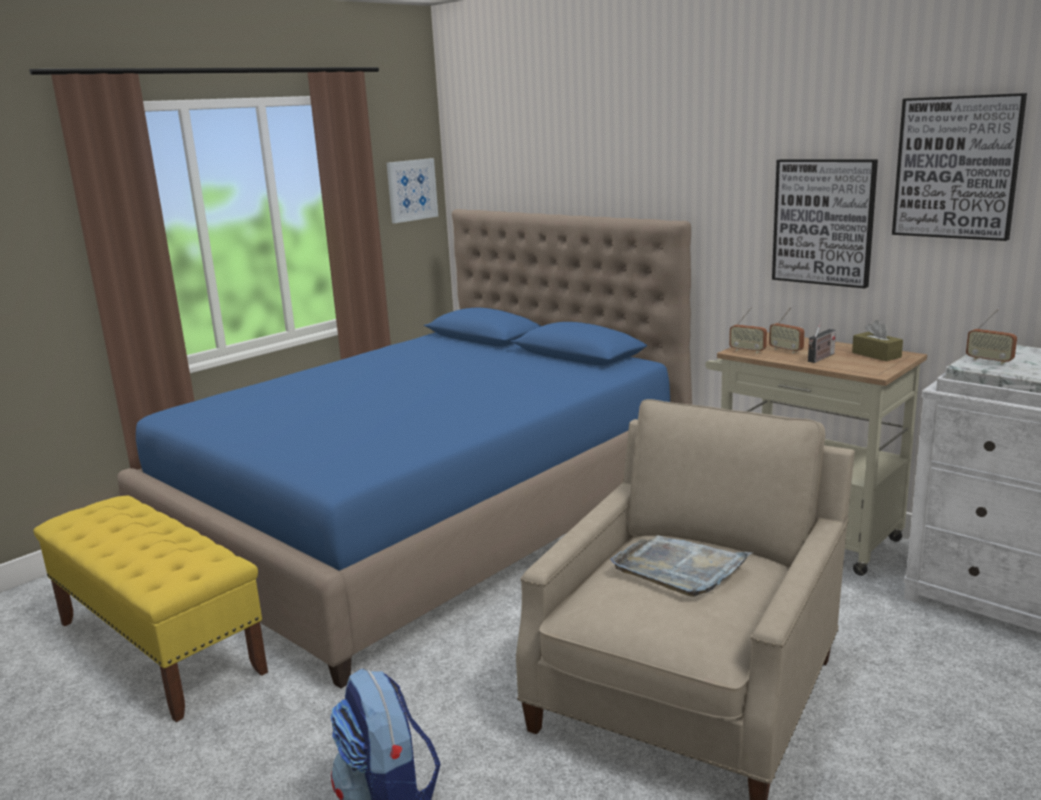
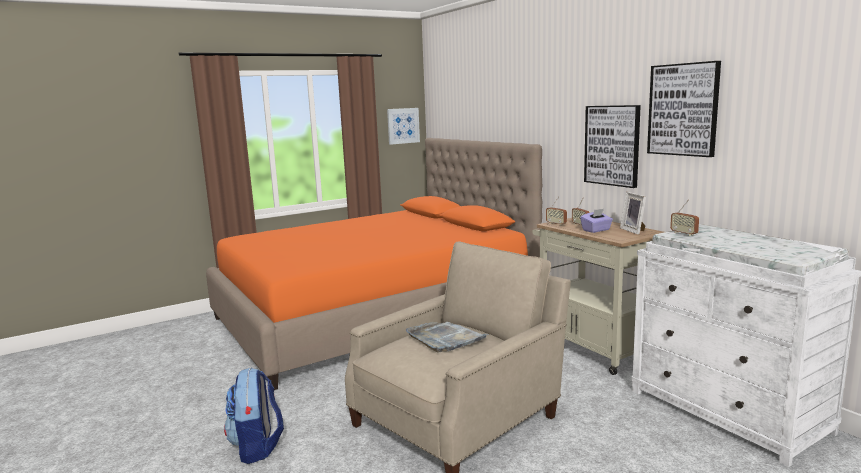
camera: 15 degrees right, 5 degrees down
(159, 647) = (198, 359): yellow bench -> none
(430, 518) = (376, 315): blue bed -> orange bed
(820, 358) = (596, 230): radio -> purple tissue box
(876, 355) = (634, 231): brown tissue box -> picture frame

